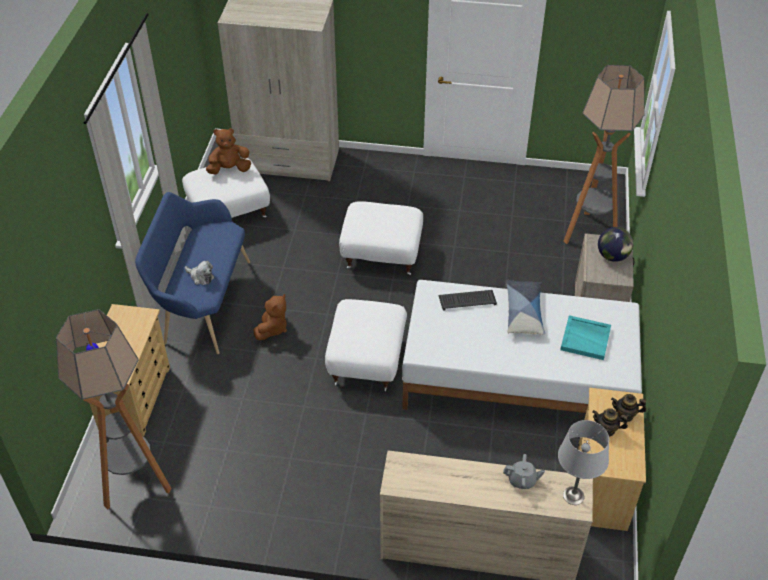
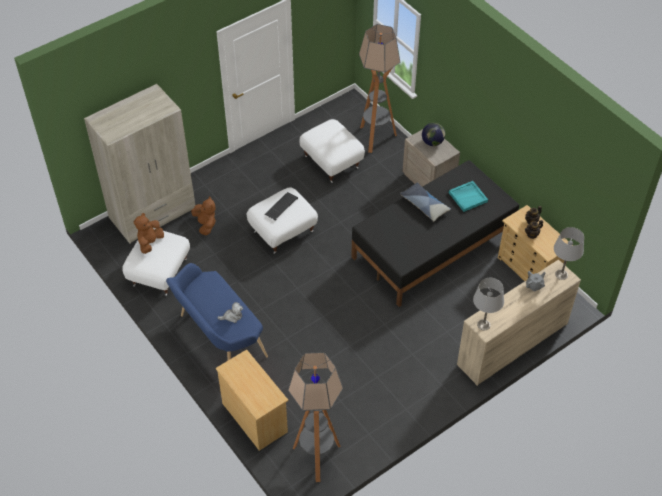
camera: 45 degrees left, 5 degrees up
(272, 328) = (278, 319): brown plush toy -> brown plush toy (205, 224)
(367, 361) = (351, 296): white ottoman -> white ottoman (332, 161)
(403, 473) = (483, 325): none -> grey table lamp
(467, 300) = (391, 219): keyboard -> keyboard (281, 206)
(518, 379) = (434, 246): white bed -> black bed

